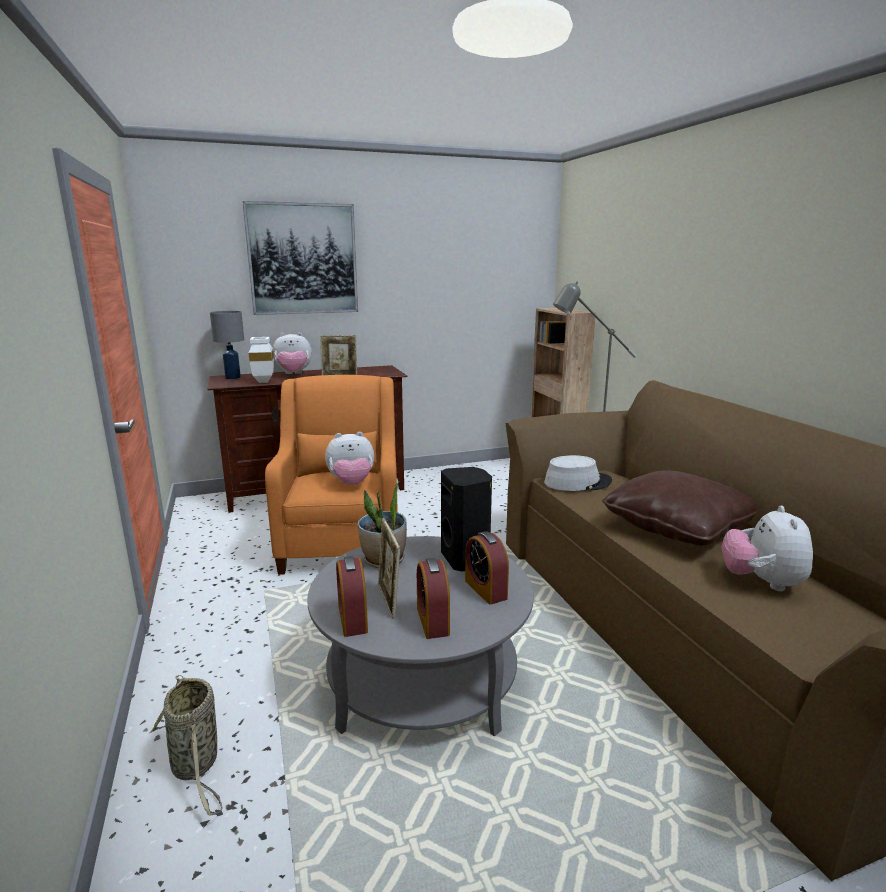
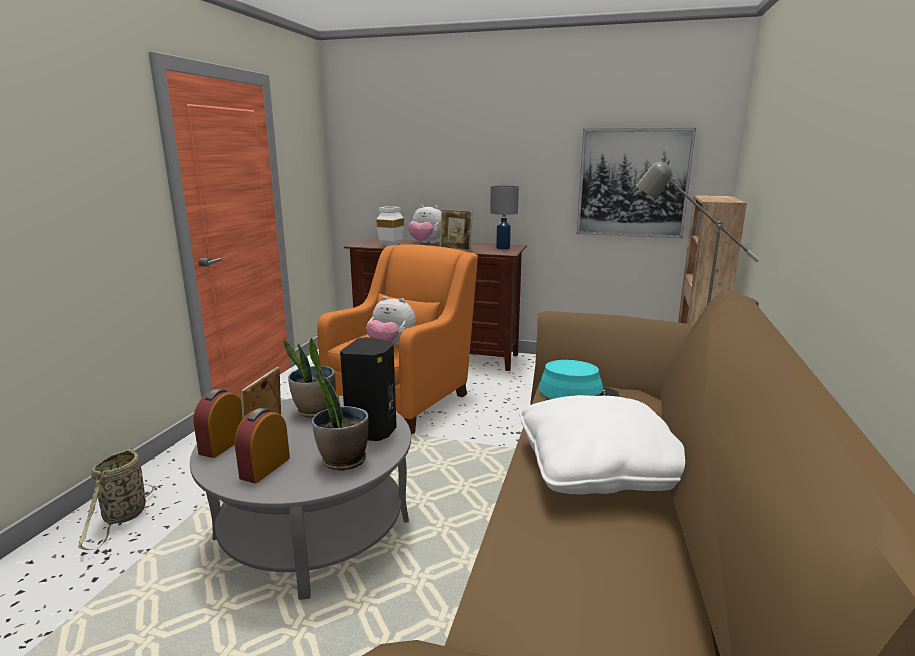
camera: 35 degrees right, 0 degrees up
(232, 378) = (377, 241): grey table lamp -> grey table lamp (502, 248)
(303, 259) = (449, 138): picture -> picture (633, 183)
(485, 589) = (343, 460): alarm clock -> potted plant
(577, 482) = (578, 393): grey hat -> turquoise hat
(677, 527) = (599, 468): brown pillow -> white pillow
(762, 582) = (586, 562): plush toy -> none

